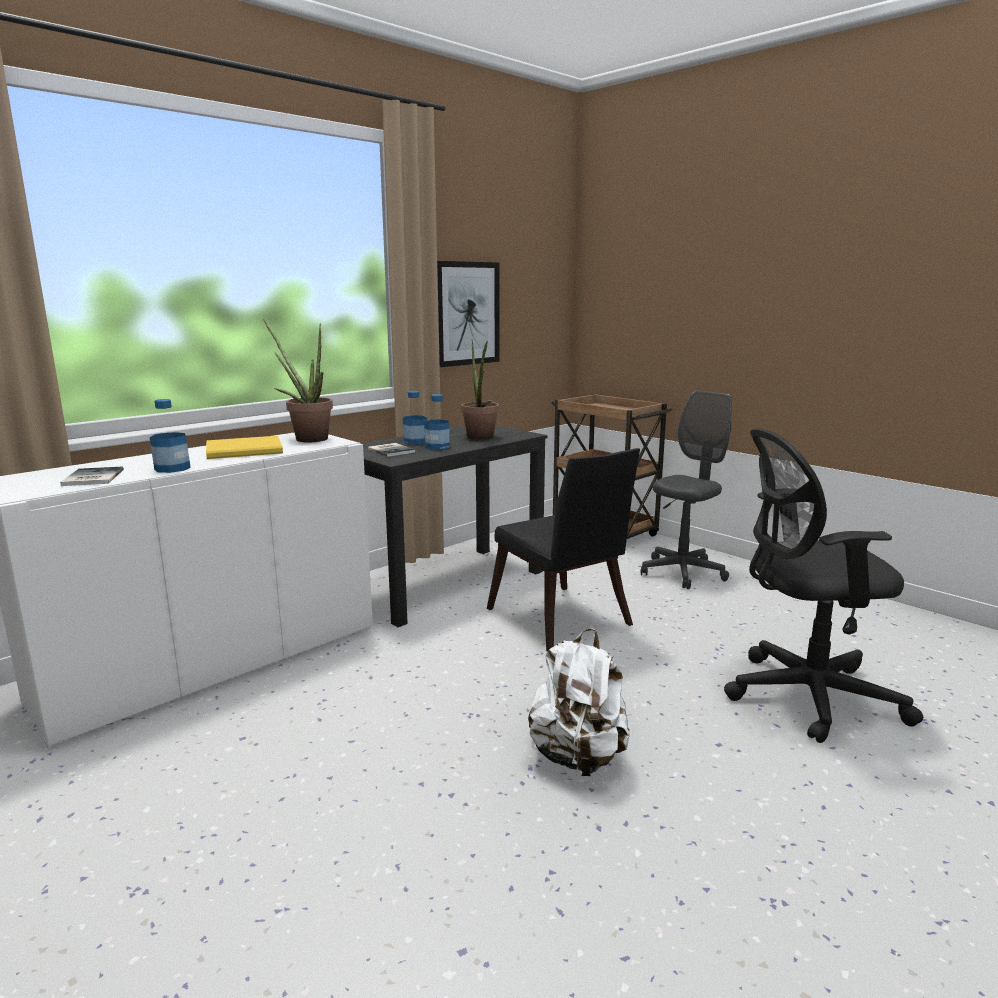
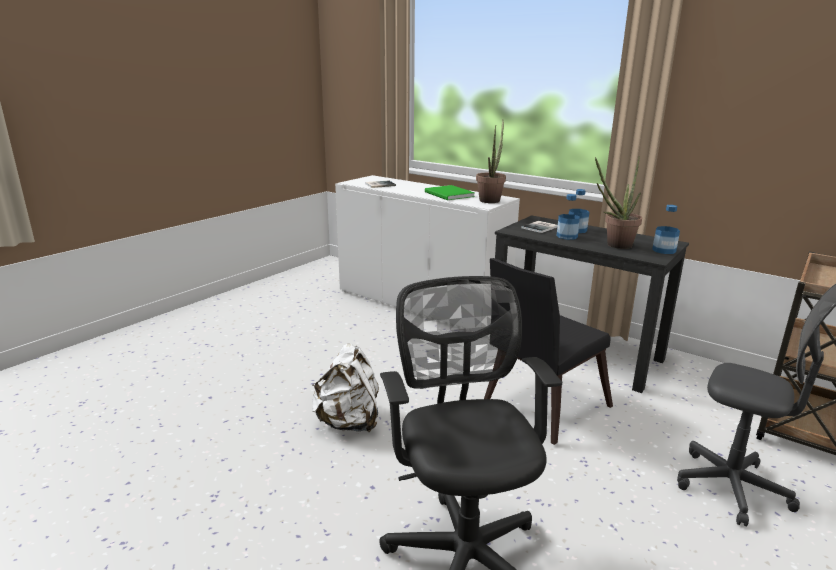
camera: 80 degrees right, 5 degrees up
(172, 468) = (402, 190): bottle -> bottle (664, 250)
(247, 450) = (449, 195): yellow book -> green book
(466, 313) = (725, 134): picture -> none

